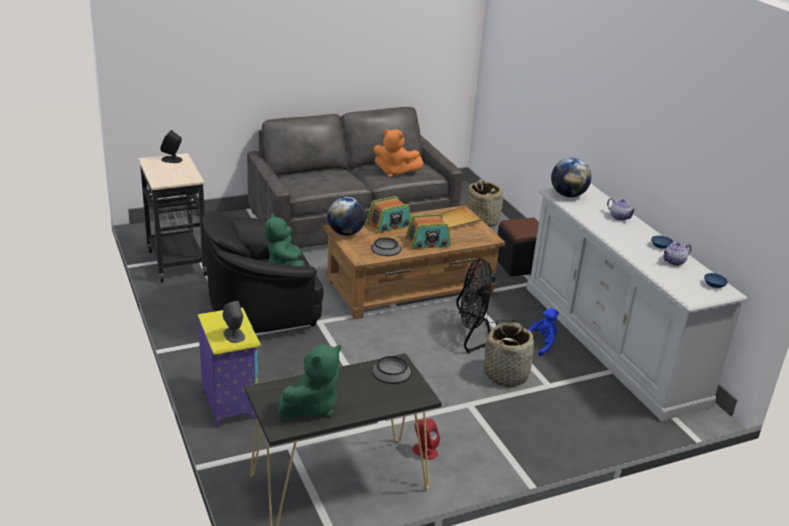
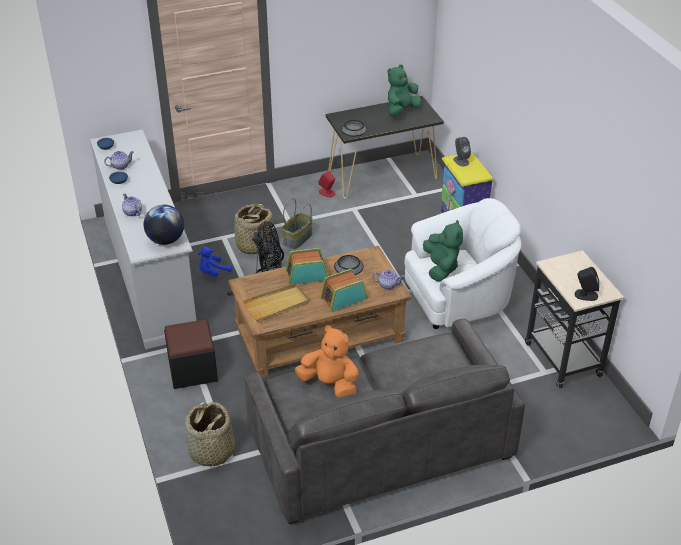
camera: 175 degrees left, 10 degrees up
(263, 313) = (458, 299): black armchair -> white armchair
(346, 233) = (387, 285): globe -> teapot
(453, 381) = (298, 239): none -> basket

